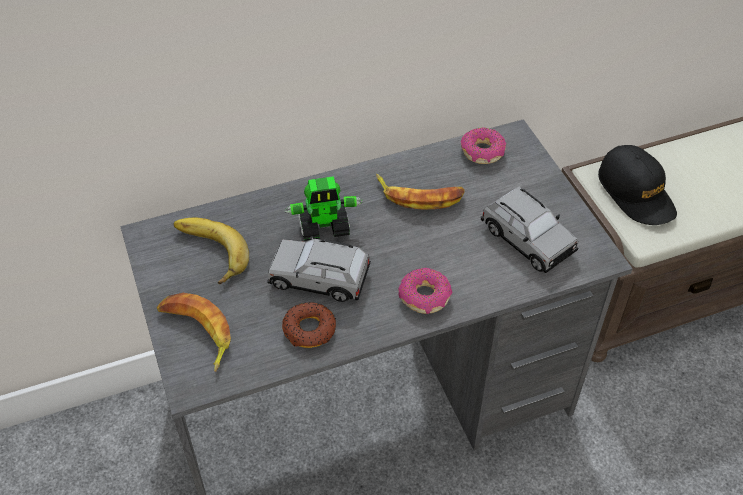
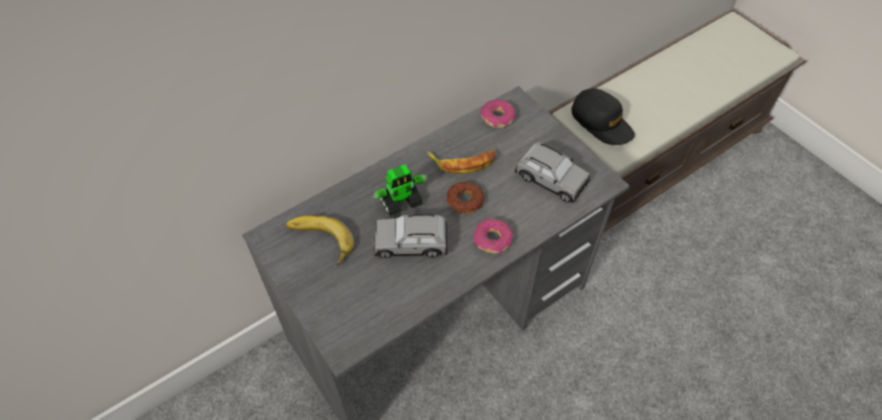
camera: 15 degrees left, 5 degrees up
(196, 333) = (332, 307): banana -> none
(309, 329) = (417, 285): donut -> donut (465, 200)

